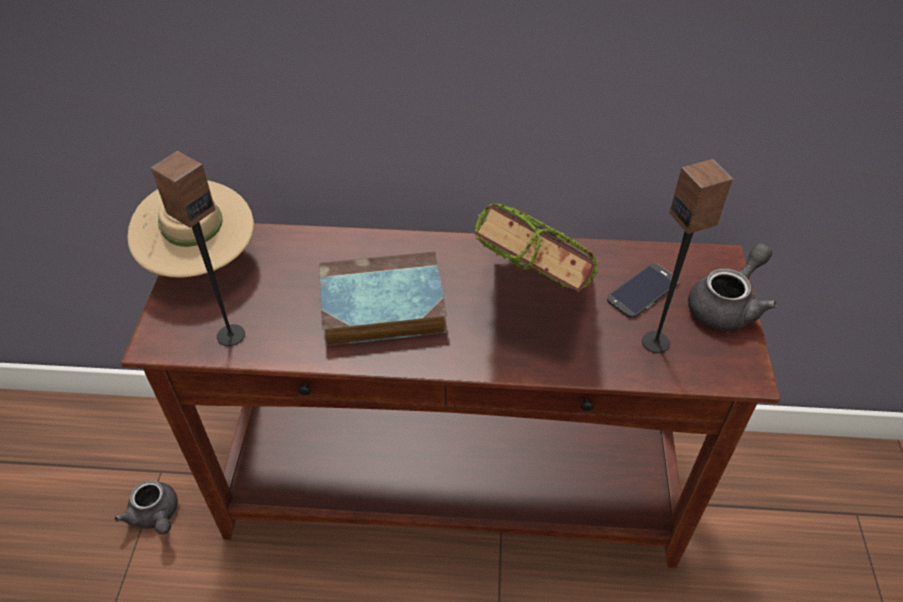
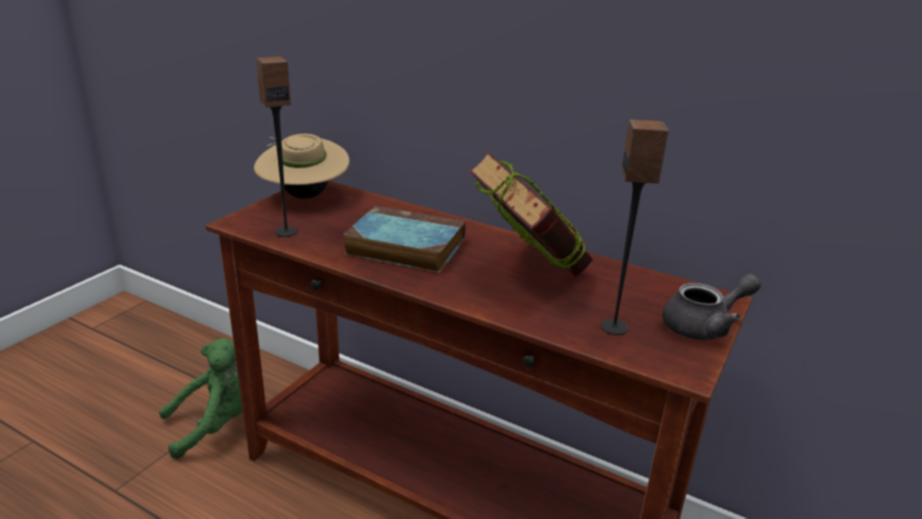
camera: 25 degrees right, 20 degrees down
(156, 516) = (215, 425): grey teapot -> green plush toy
(643, 291) = (629, 296): phone -> none

